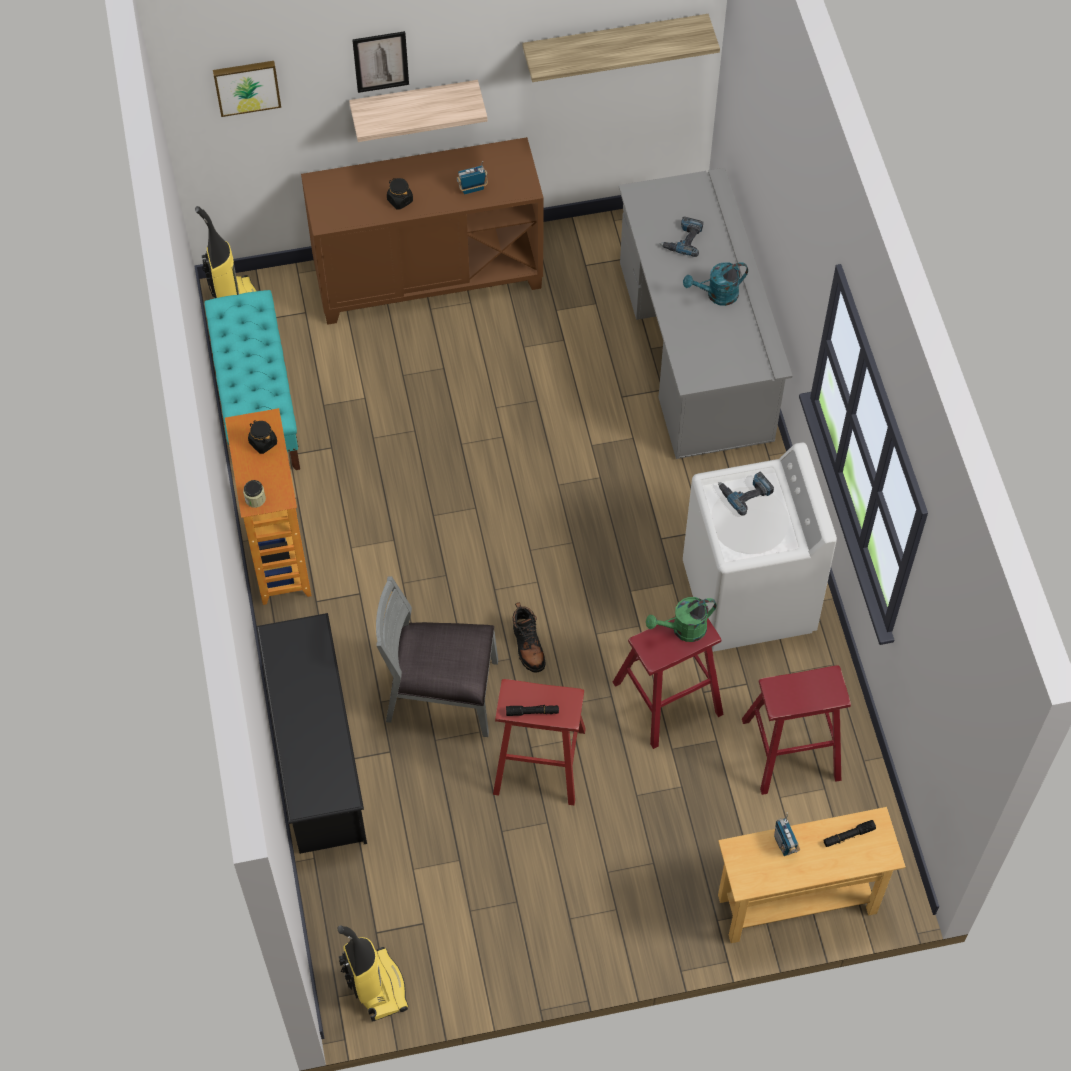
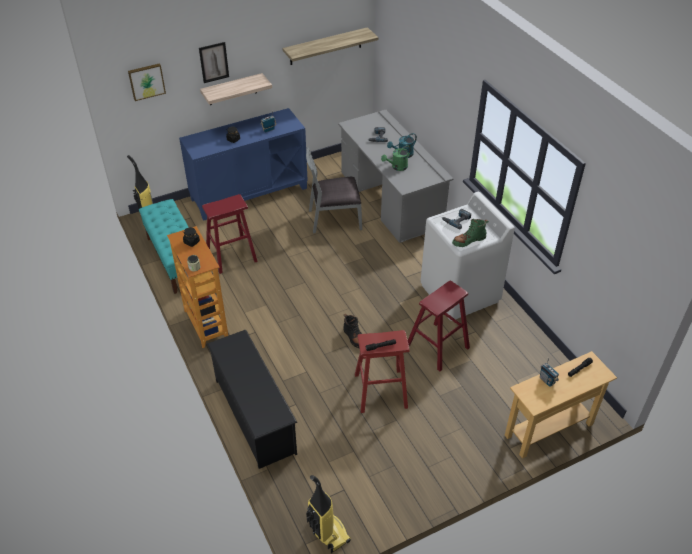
camera: 15 degrees left, 15 degrees down
(428, 276) = (249, 193): brown cabinet -> blue cabinet
(441, 693) = (315, 369): grey chair -> grey chair (334, 219)
(683, 630) = (446, 292): green watering can -> green watering can (397, 167)
(749, 543) = (468, 240): none -> green boot
(791, 749) = (511, 356): red stool -> red stool (231, 254)

